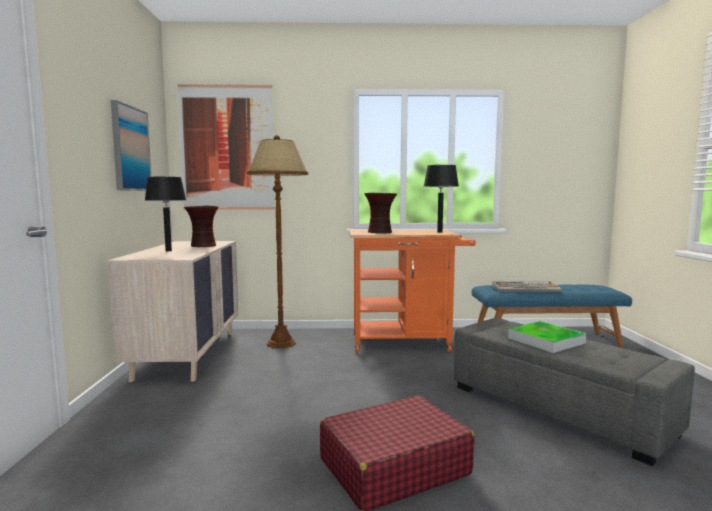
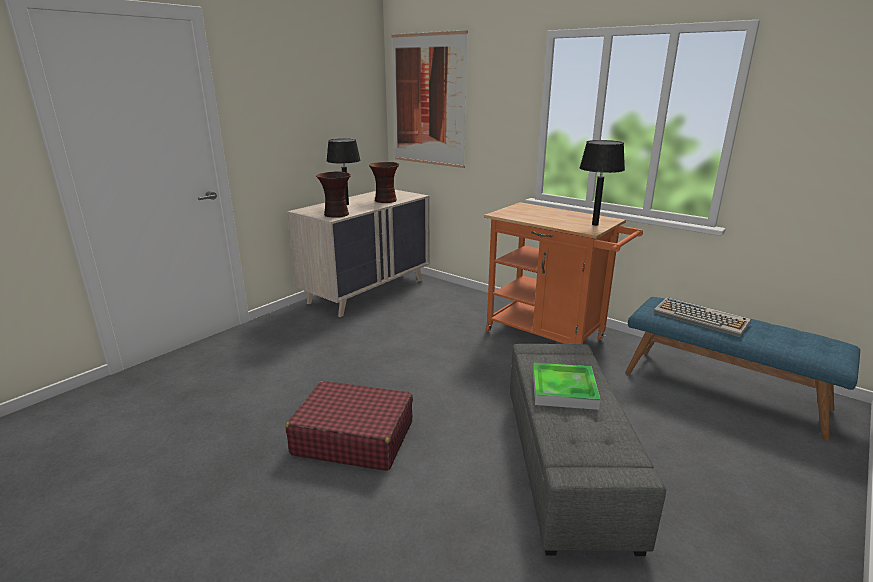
camera: 40 degrees right, 15 degrees up
(130, 149) = (325, 112): picture -> none
(281, 343) = (443, 302): brown floor lamp -> none
(380, 232) = (527, 214): vase -> vase (336, 214)

